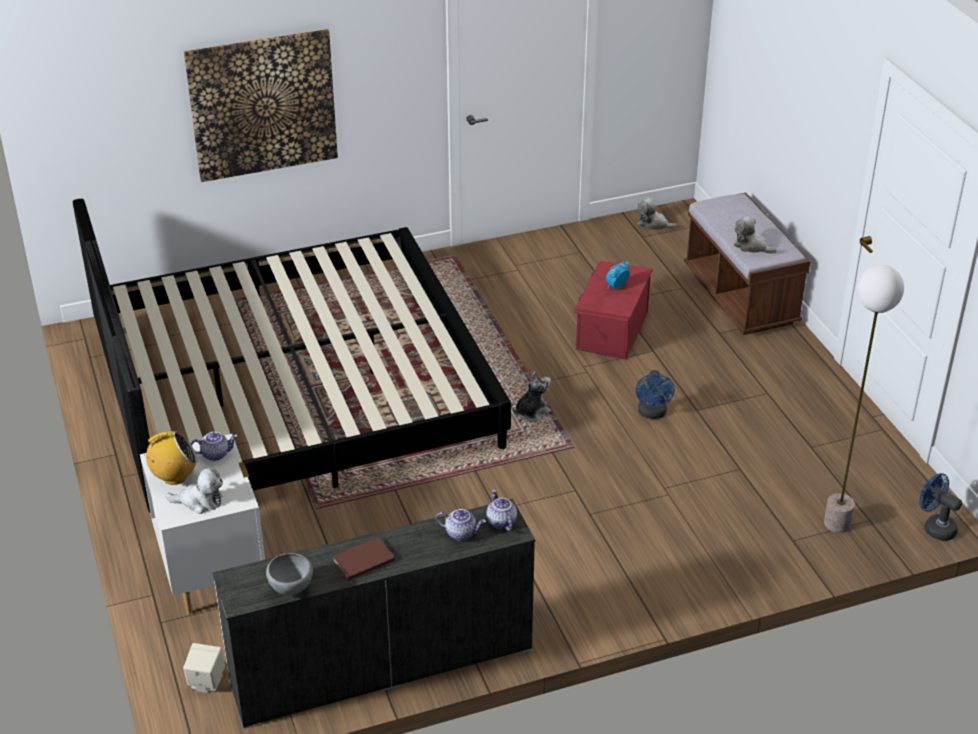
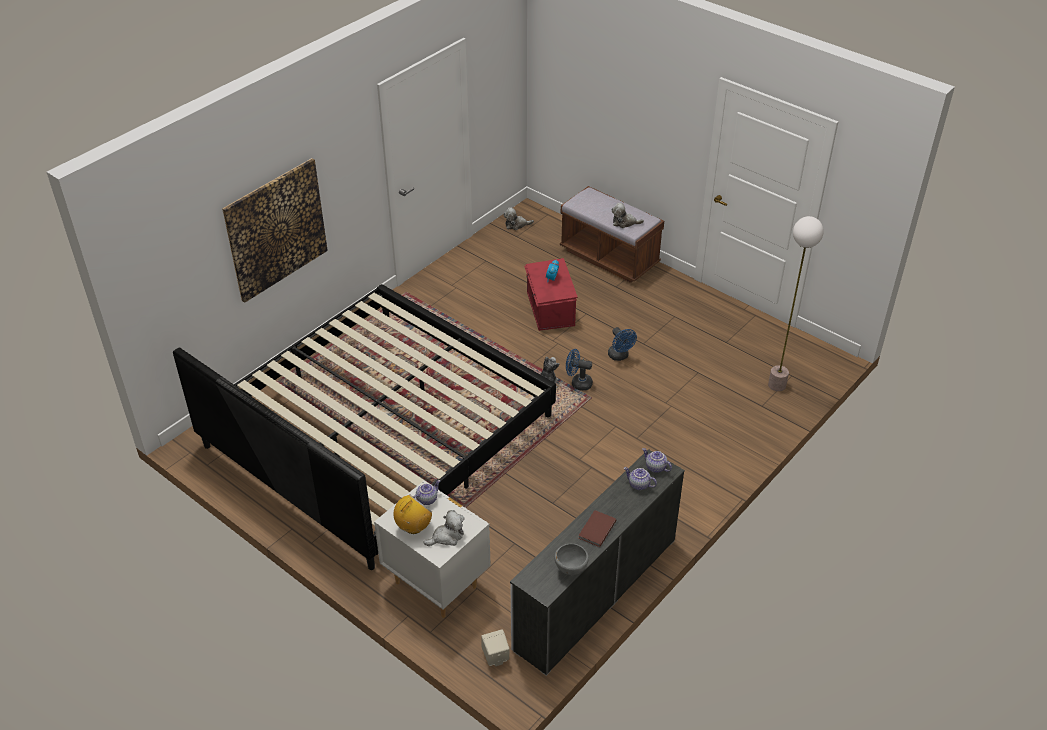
camera: 30 degrees left, 5 degrees up
(461, 533) = (638, 485): teapot -> teapot turned 135 degrees counterclockwise
(935, 527) = (828, 365): blue fan -> blue fan (578, 383)

